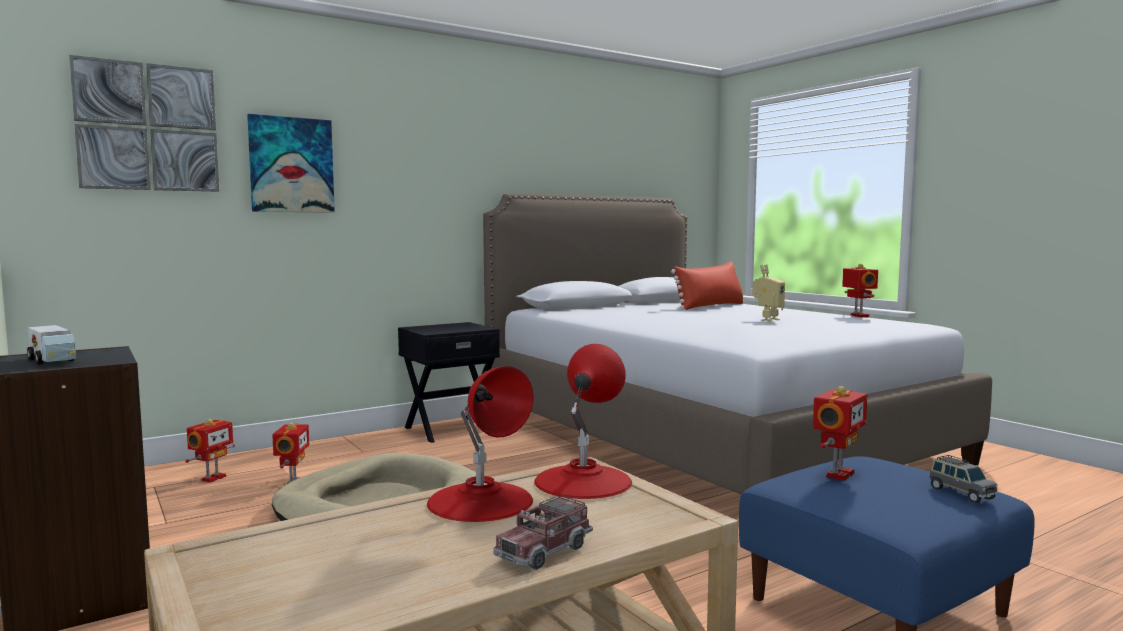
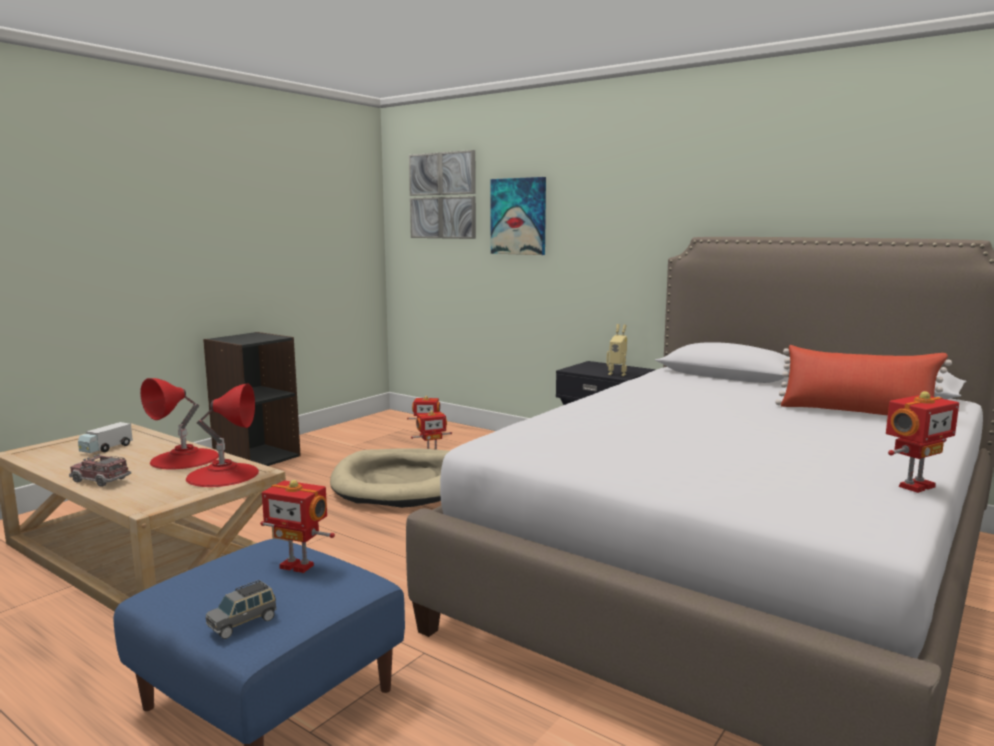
camera: 70 degrees right, 5 degrees up
(53, 361) = (242, 338): toy truck -> toy truck (106, 448)
(767, 320) = (742, 440): toy robot -> toy robot (617, 374)

